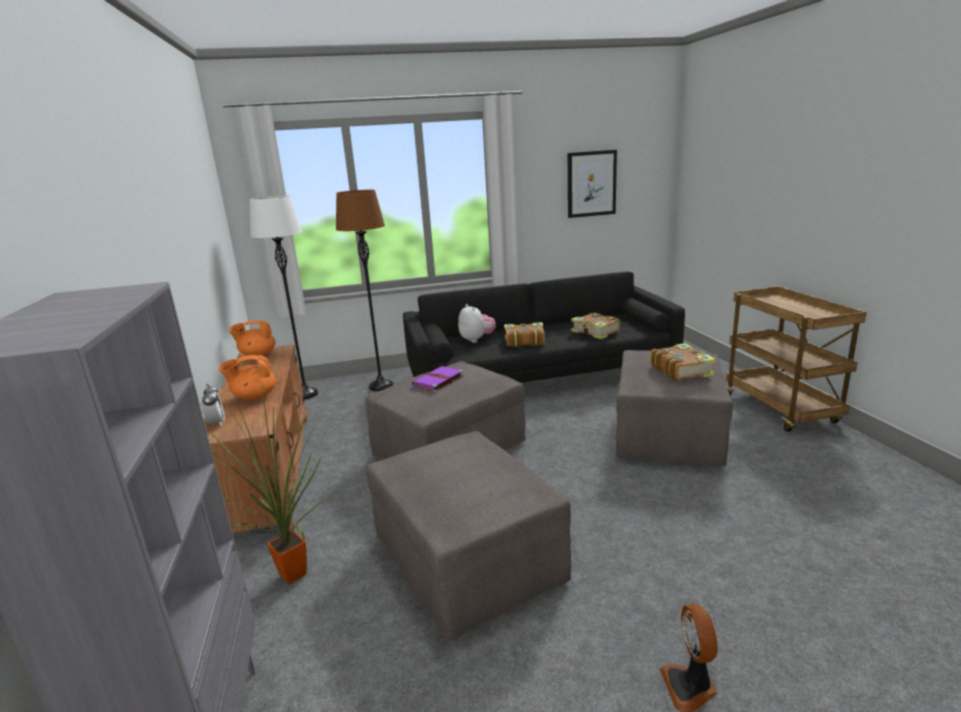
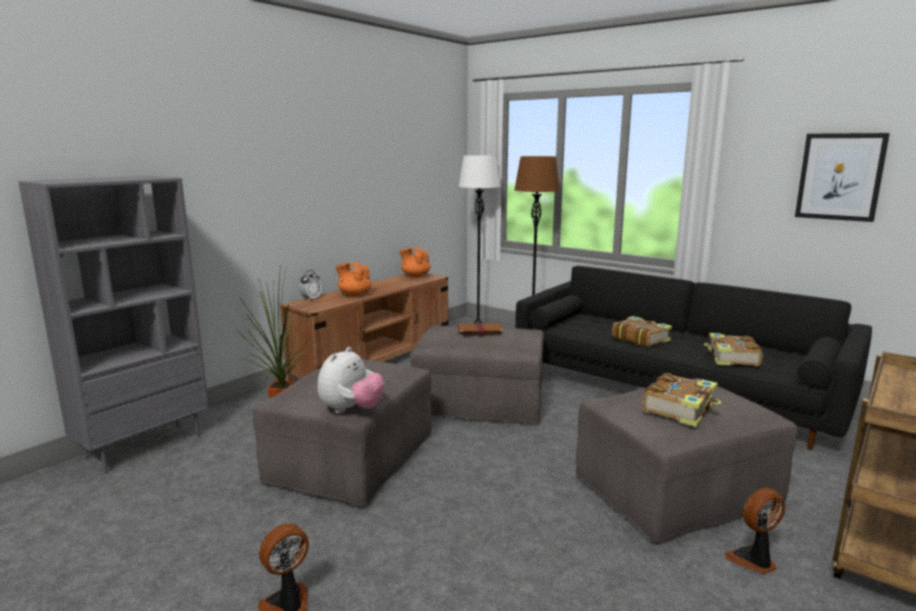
camera: 50 degrees right, 5 degrees down
(437, 381) = (479, 331): purple book -> brown book
(477, 339) = (607, 324): plush toy -> plush toy (351, 410)
(759, 446) = (754, 560): none -> fan

